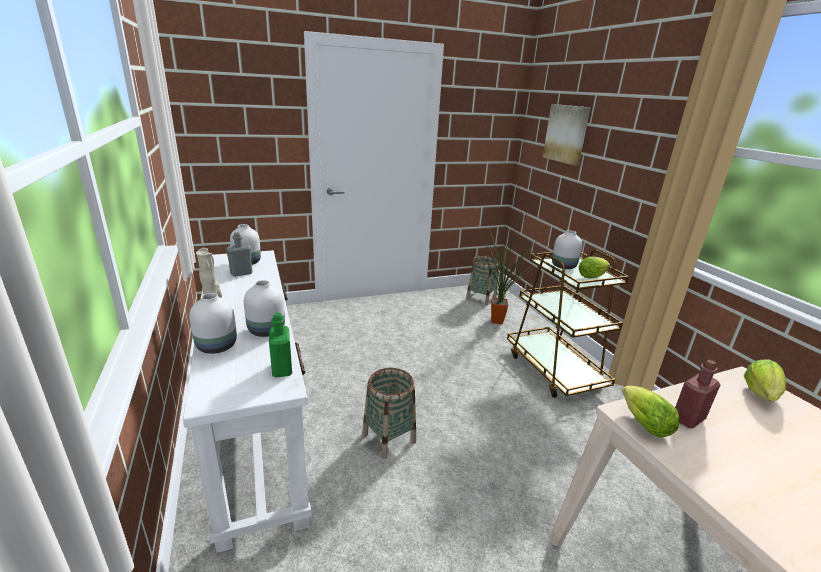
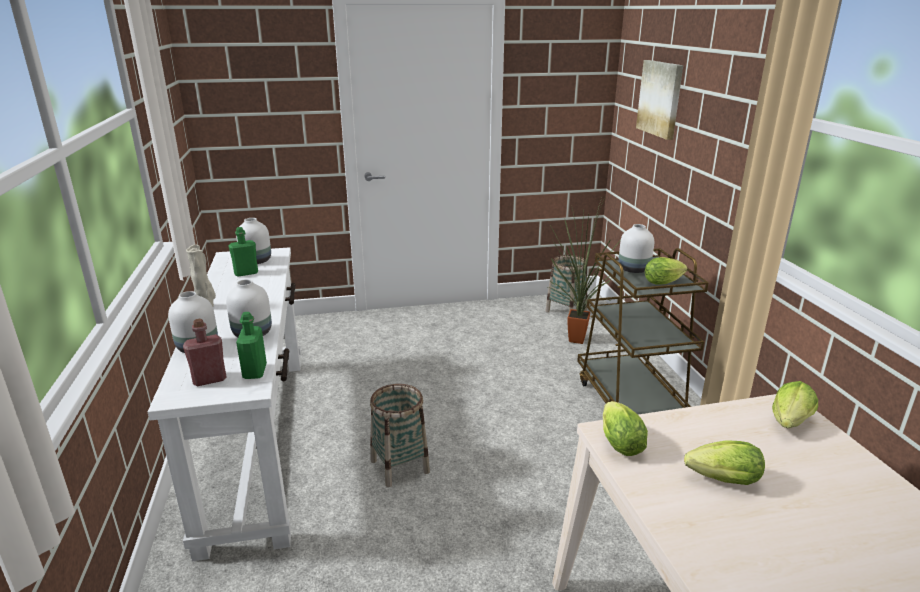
camera: 10 degrees right, 0 degrees up
(241, 273) = (246, 273): grey bottle -> green bottle
(688, 419) = (677, 441): red bottle -> red bottle (209, 379)
(745, 455) = (719, 480): none -> lettuce

